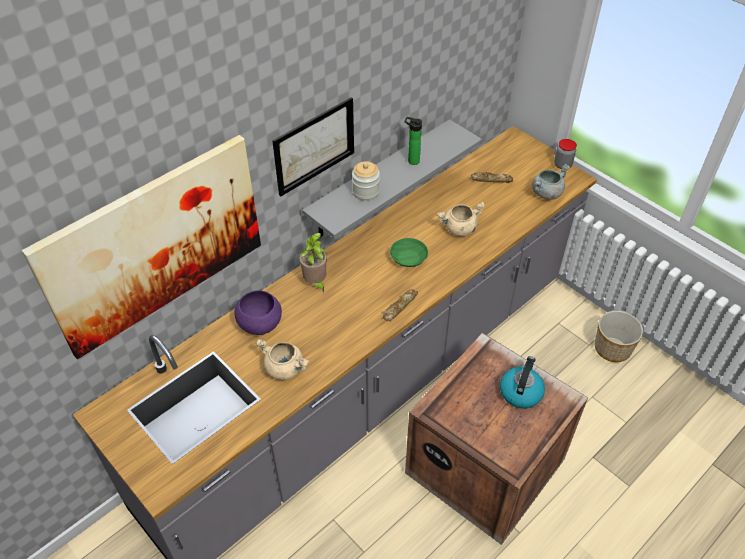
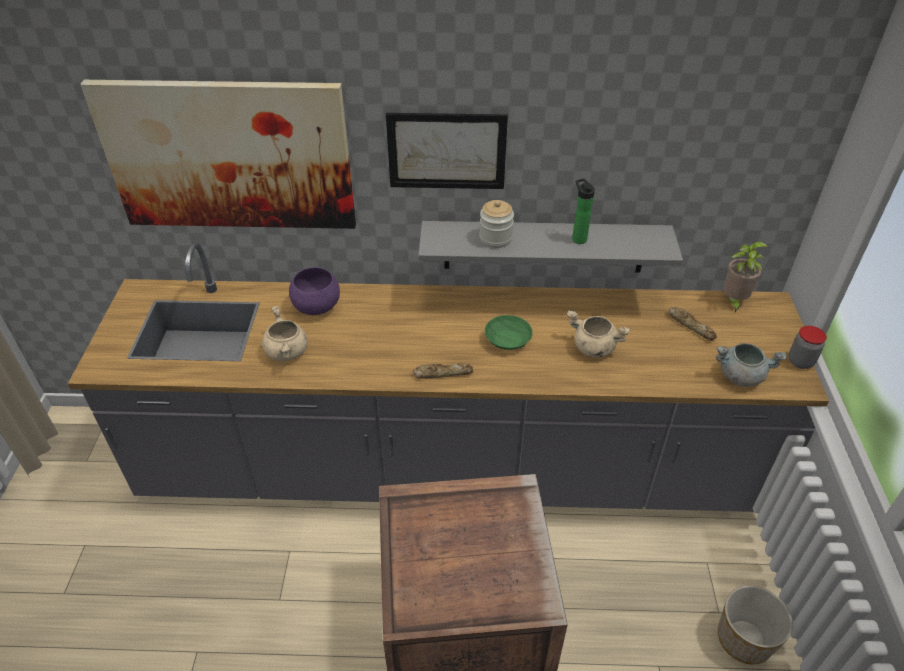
camera: 45 degrees right, 5 degrees down
(315, 283) = (401, 306): potted plant -> potted plant (733, 301)
(520, 392) = (502, 557): kettle -> none

